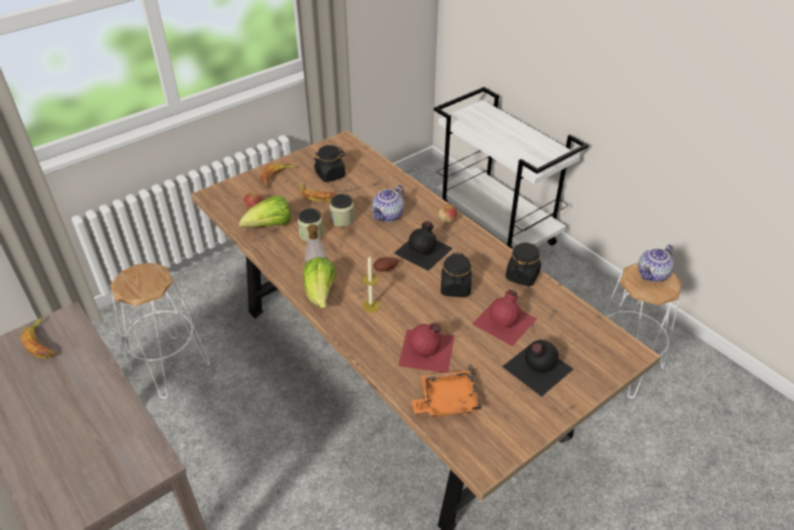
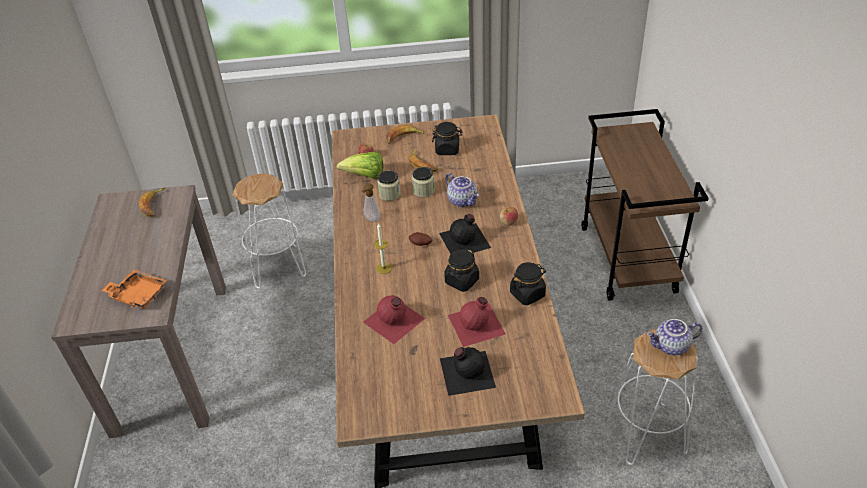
camera: 35 degrees right, 0 degrees up
(320, 294) = (355, 244): lettuce -> none
(388, 216) = (463, 201): teapot -> teapot turned 105 degrees counterclockwise
(446, 401) = (373, 364): orange tray -> orange tray (138, 295)
(496, 232) = (628, 260): white cart -> brown cart

